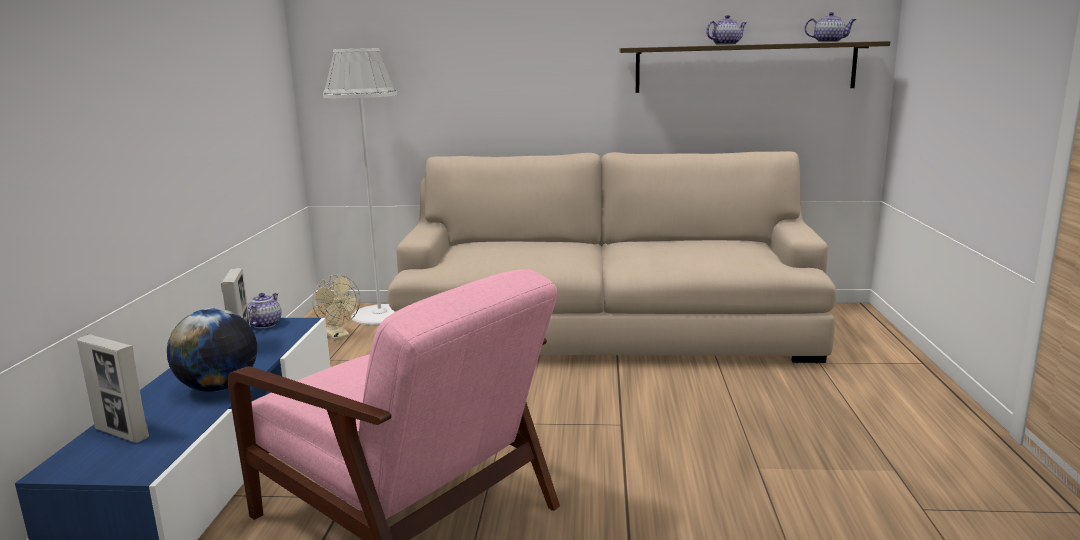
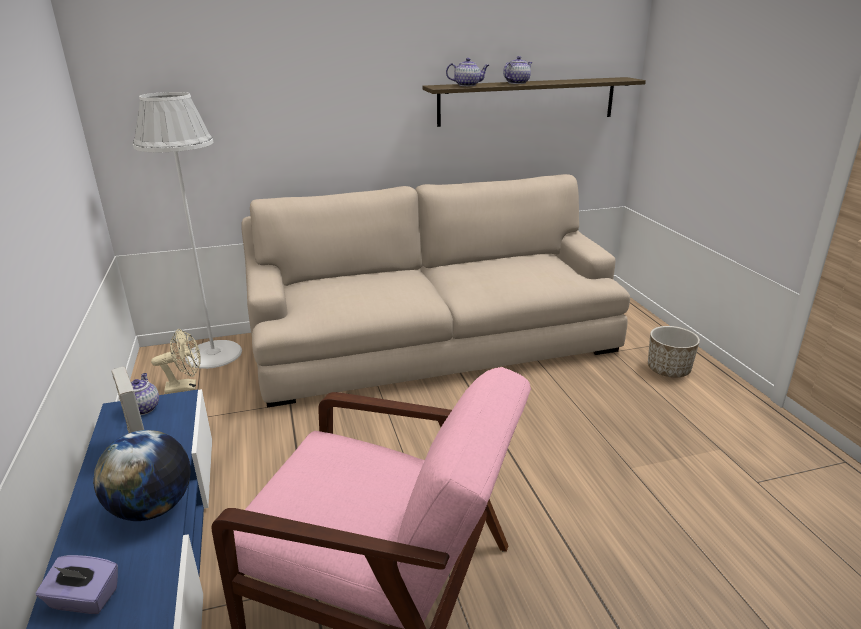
camera: 20 degrees left, 10 degrees up
(122, 433) = (84, 599): picture frame -> purple tissue box
(338, 336) = (186, 387): beige fan -> beige fan turned 45 degrees counterclockwise
(829, 42) = (597, 79): teapot -> teapot (468, 85)
(881, 388) = (668, 370): none -> planter

